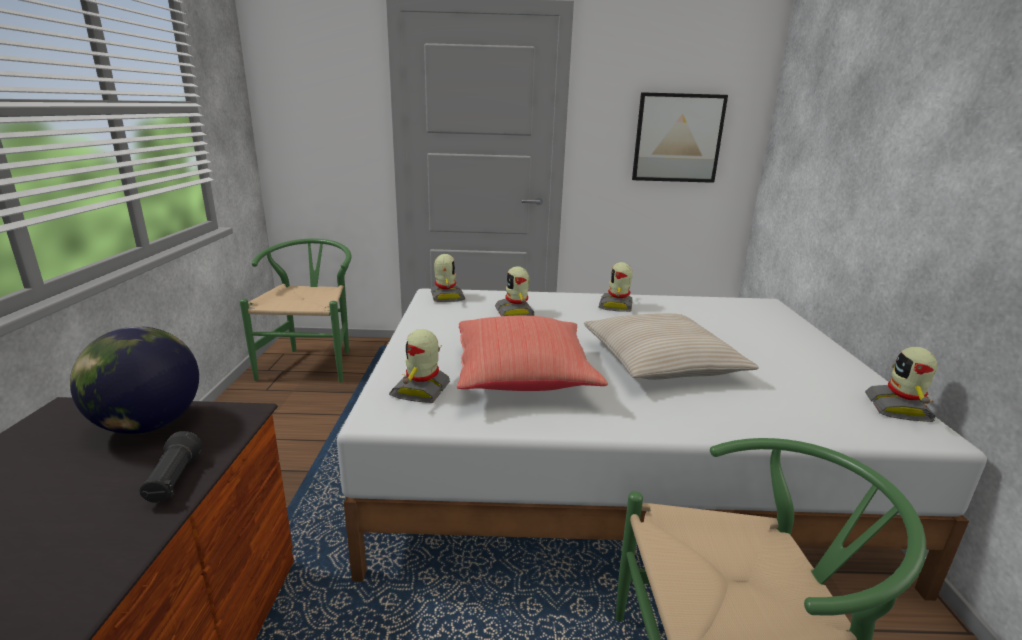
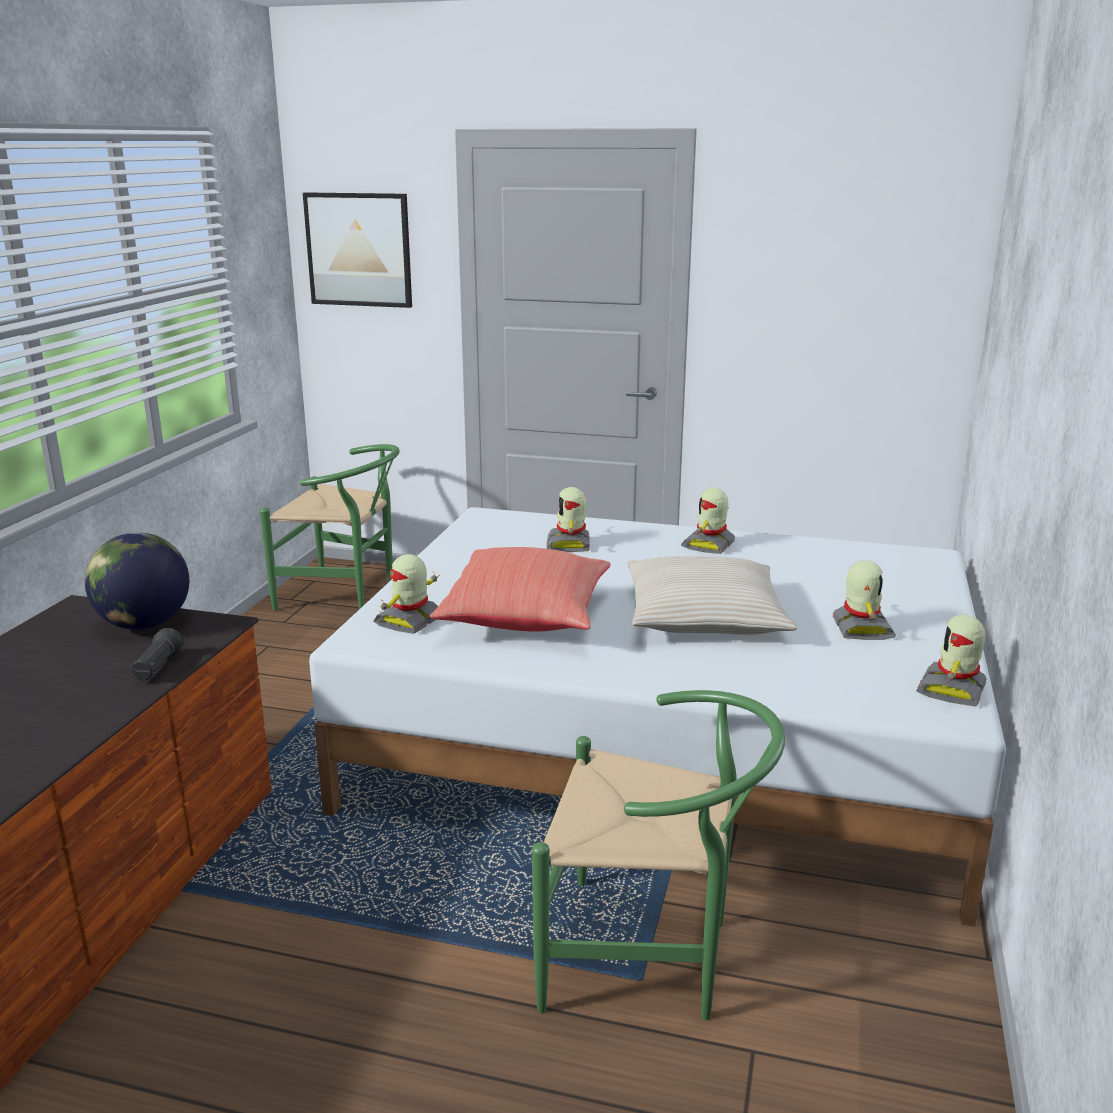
camera: 15 degrees right, 0 degrees up
(312, 362) = (346, 594): green chair -> green chair turned 90 degrees clockwise
(446, 297) = (496, 520): toy robot -> toy robot (861, 629)
(677, 138) = (848, 311): picture -> picture (359, 250)

